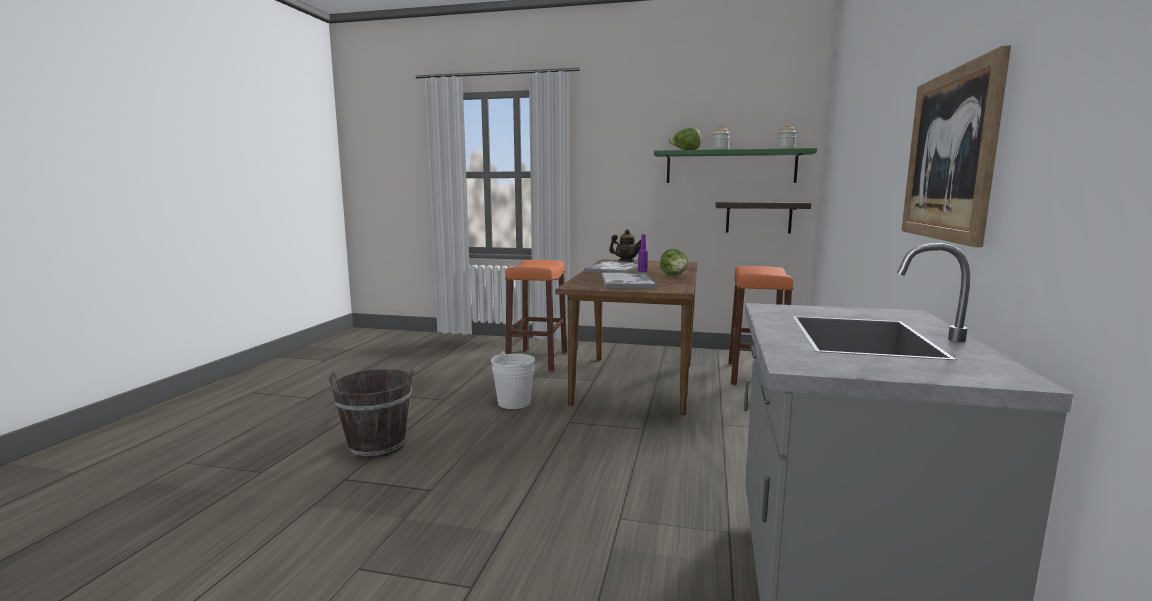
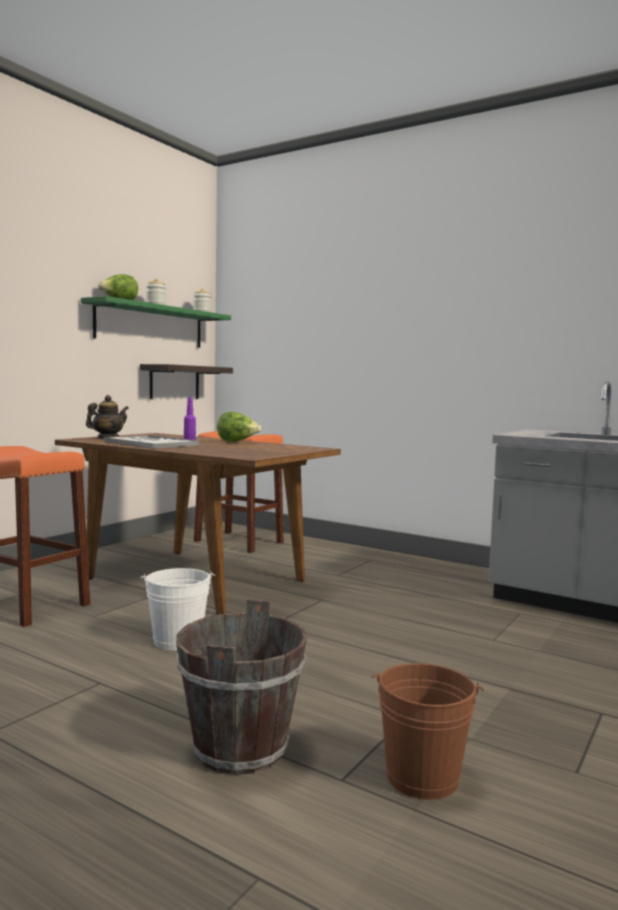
camera: 70 degrees left, 5 degrees down
(348, 504) = (422, 777): none -> brown bucket
(627, 282) = (248, 449): tray -> none
(949, 156) = (520, 333): picture -> none

